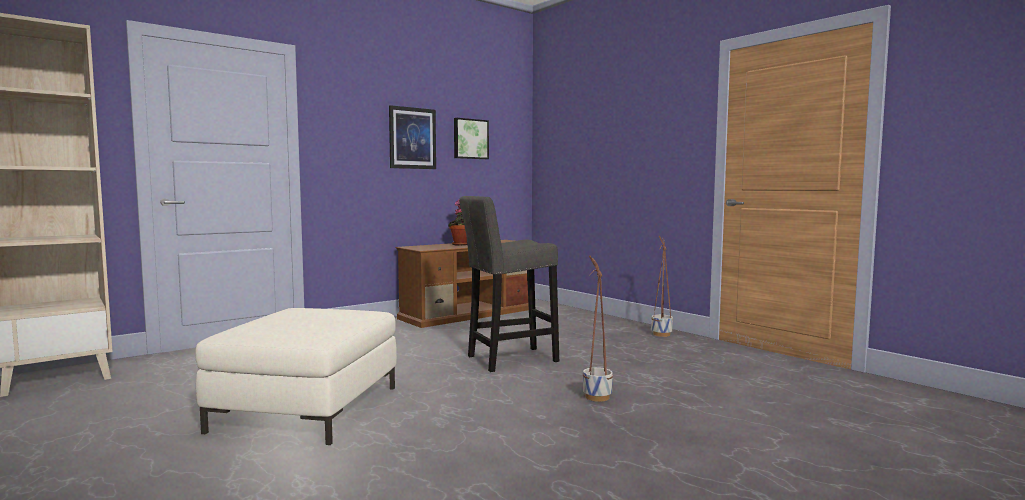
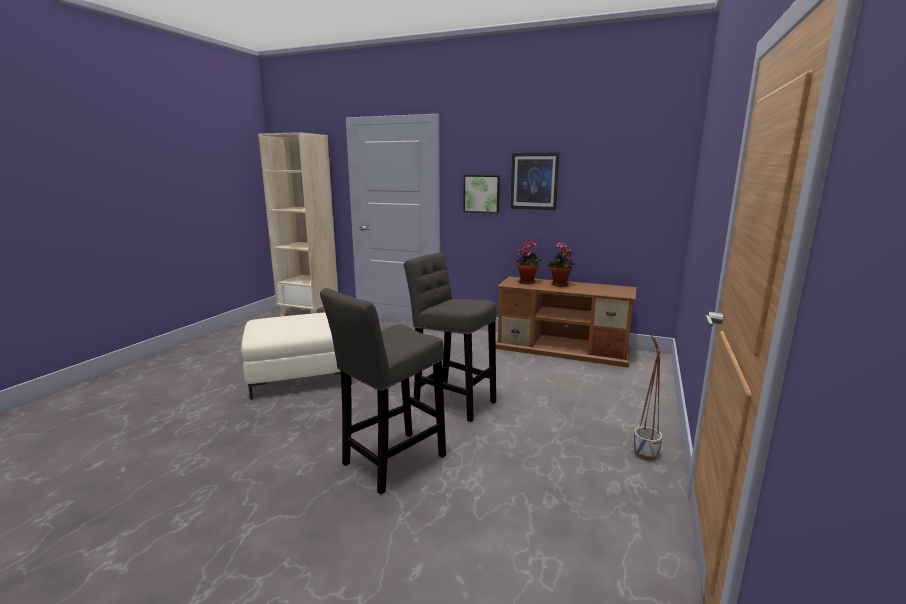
camera: 60 degrees right, 10 degrees up
(430, 246) = (527, 282): none -> potted plant
(470, 139) = (601, 179): picture -> picture (482, 194)
(597, 397) = (390, 463): planter -> grey stool

